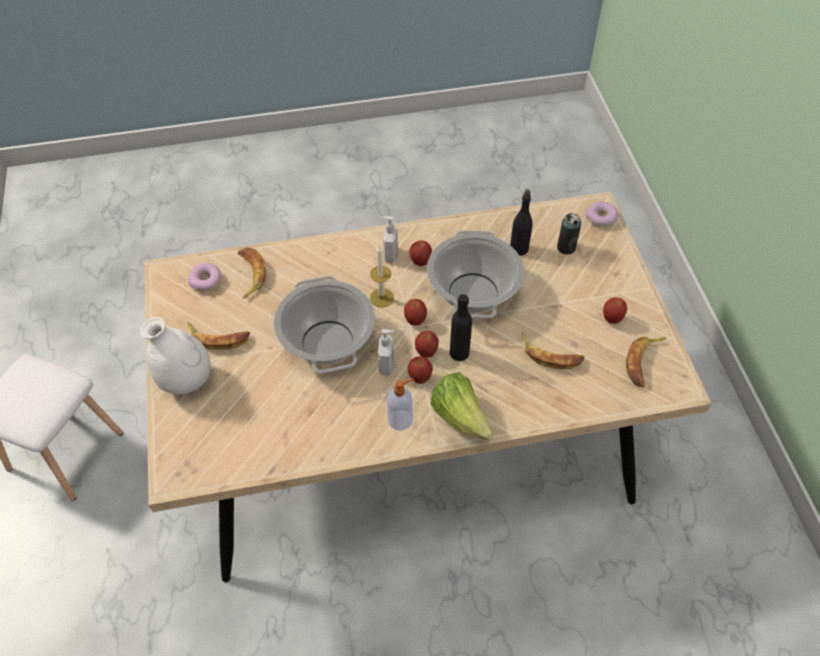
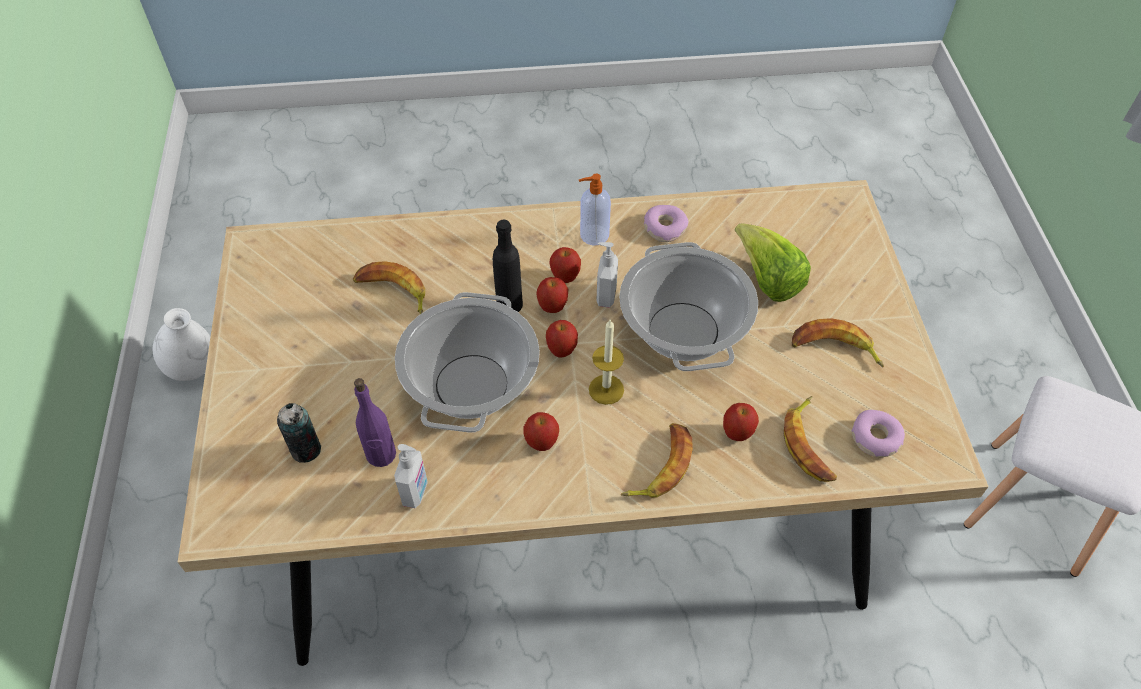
camera: 175 degrees left, 0 degrees up
(186, 381) = (862, 297): white vase -> white vase (193, 368)
(390, 255) = (588, 461): soap dispenser -> soap dispenser (416, 492)
(460, 417) = (523, 233): lettuce -> lettuce (767, 279)
(518, 248) = (381, 454): black bottle -> purple bottle
(601, 218) = (224, 502): donut -> donut (664, 228)
(612, 319) = (292, 331): apple -> apple (737, 434)
(643, 363) = (280, 274): banana -> banana (660, 466)

